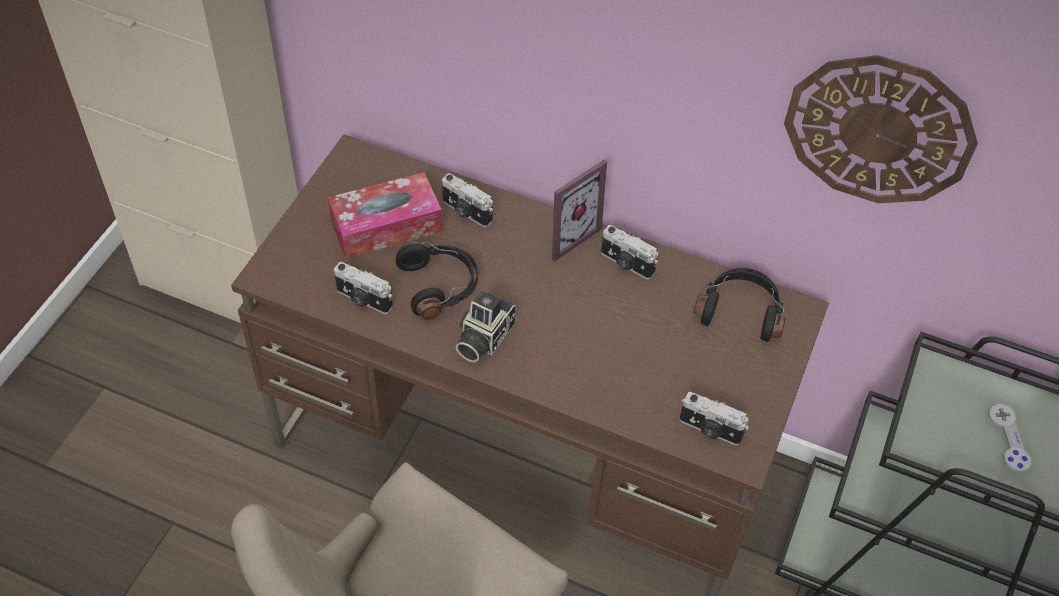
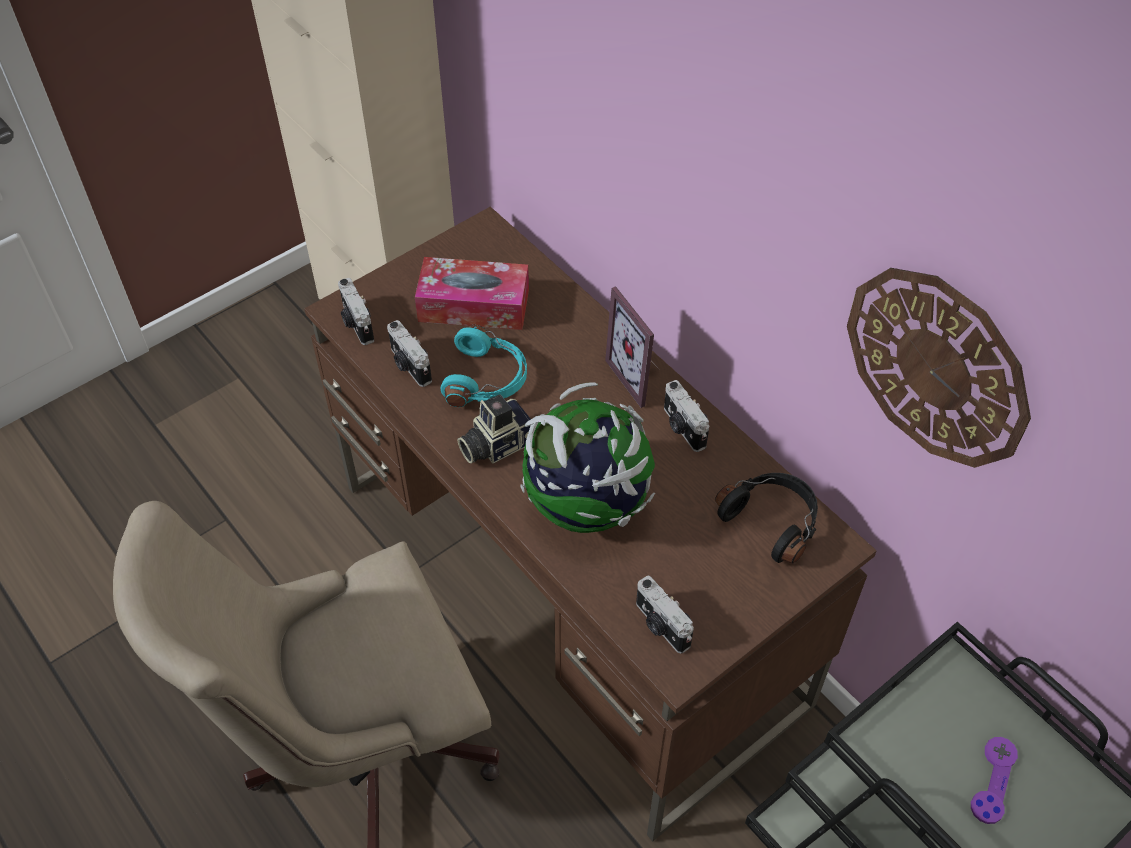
camera: 30 degrees right, 0 degrees up
(440, 286) = (487, 379): black headphones -> turquoise headphones
(466, 212) = (556, 319): camera -> camera (356, 323)
(565, 234) = (640, 376): picture frame -> picture frame turned 75 degrees clockwise
(591, 357) = (588, 504): none -> globe
(1008, 439) = (993, 780): grey game controller -> purple game controller

